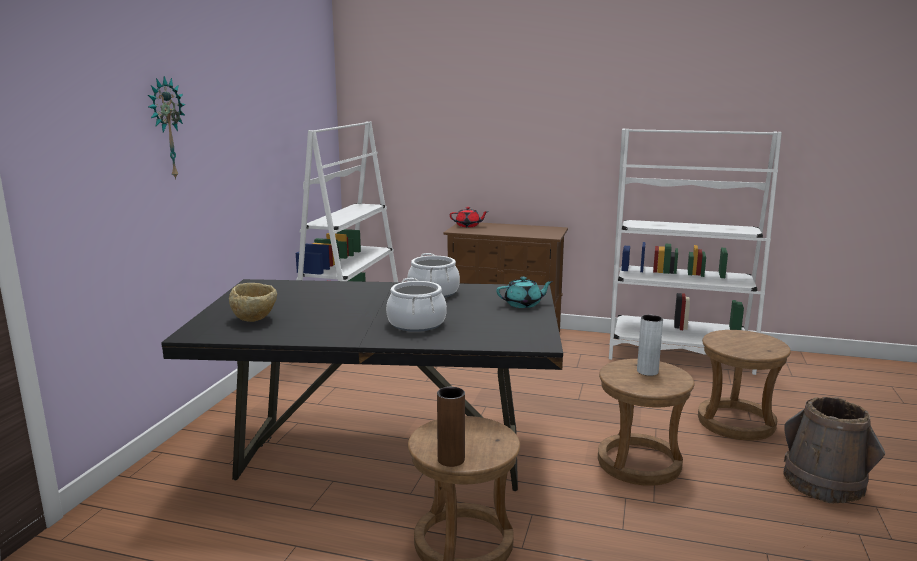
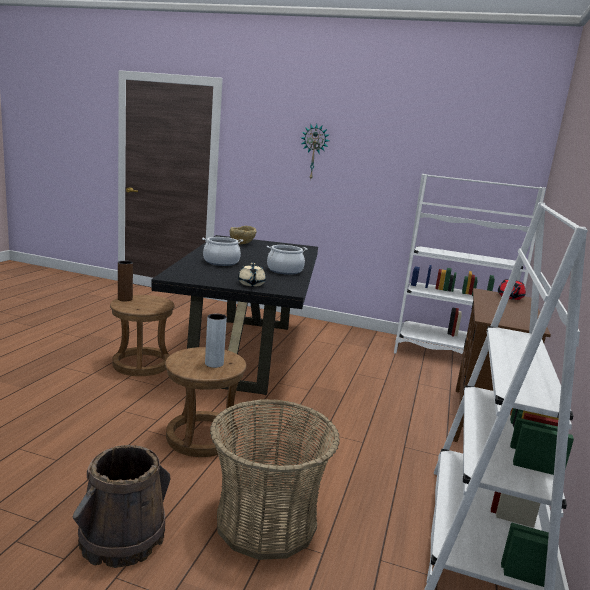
camera: 90 degrees right, 0 degrees up
(523, 304) = (251, 284): turquoise teapot -> beige teapot
(735, 422) = (266, 521): brown stool -> basket

